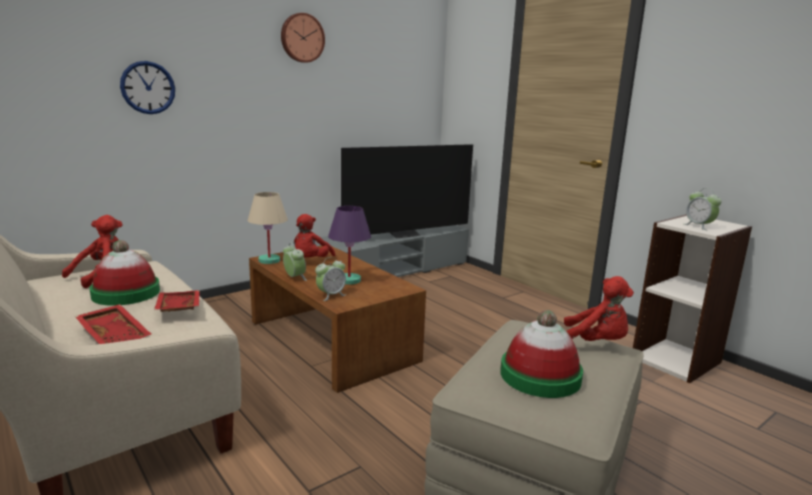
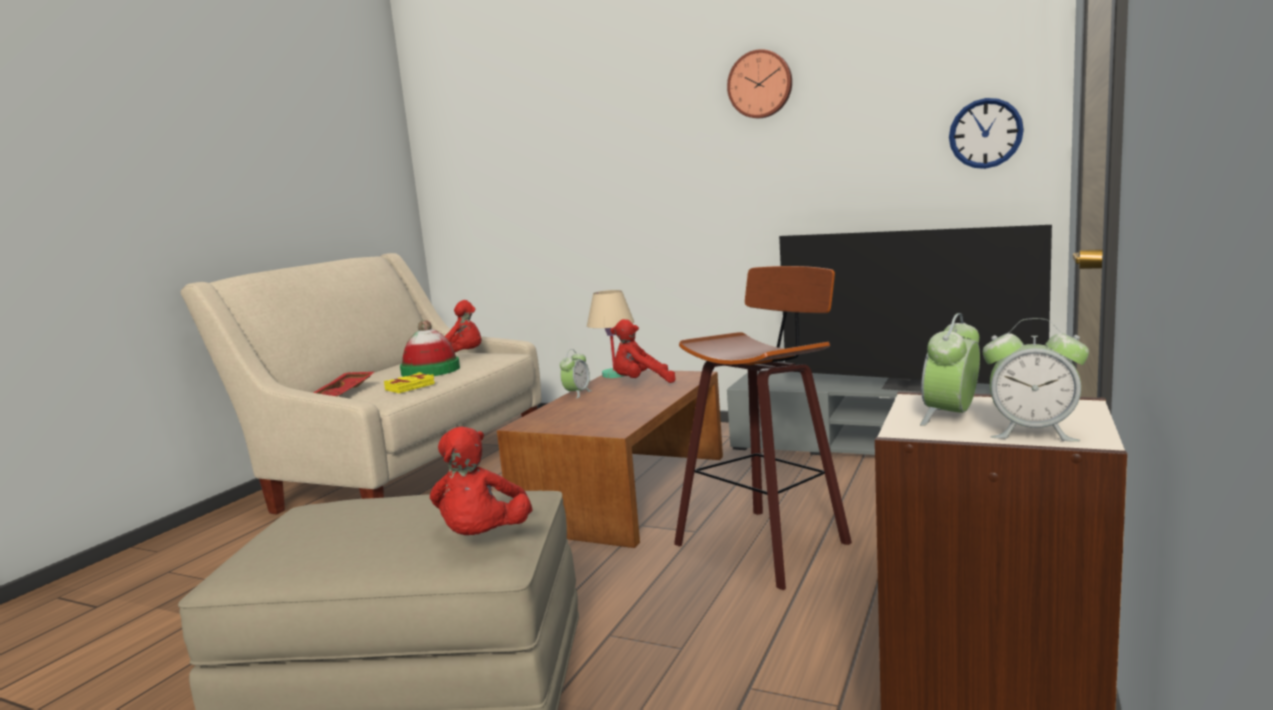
camera: 65 degrees right, 5 degrees down
(148, 87) = (584, 175): wall clock -> wall clock (985, 133)
(177, 309) = (410, 387): red tray -> yellow book
(331, 295) = (544, 415): alarm clock -> alarm clock (1032, 432)
(349, 280) = (603, 408): purple table lamp -> none
(461, 330) = (767, 543): none -> stool
(540, 376) = (348, 526): hat -> none

